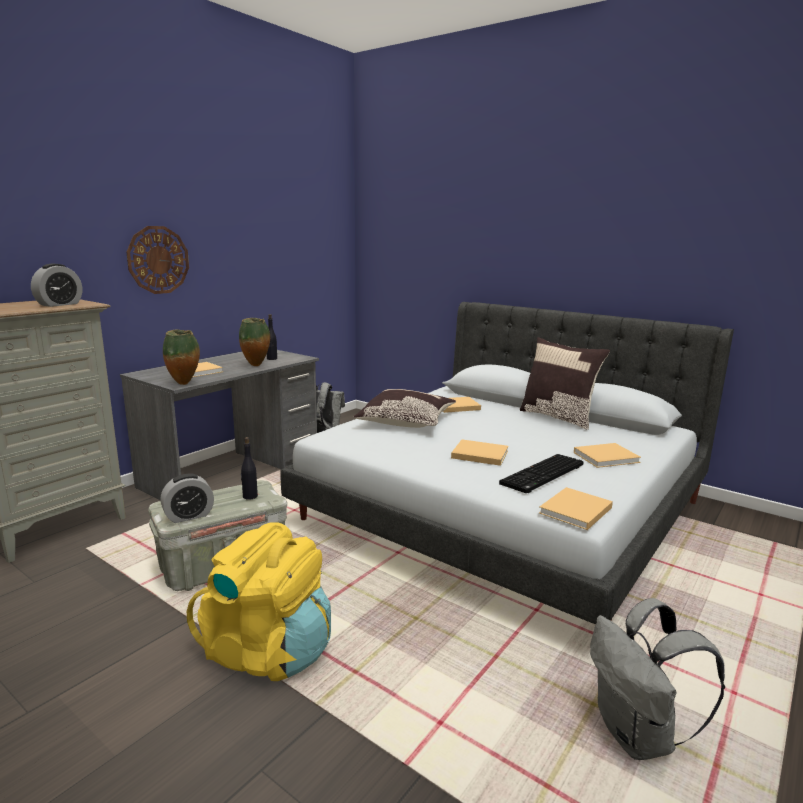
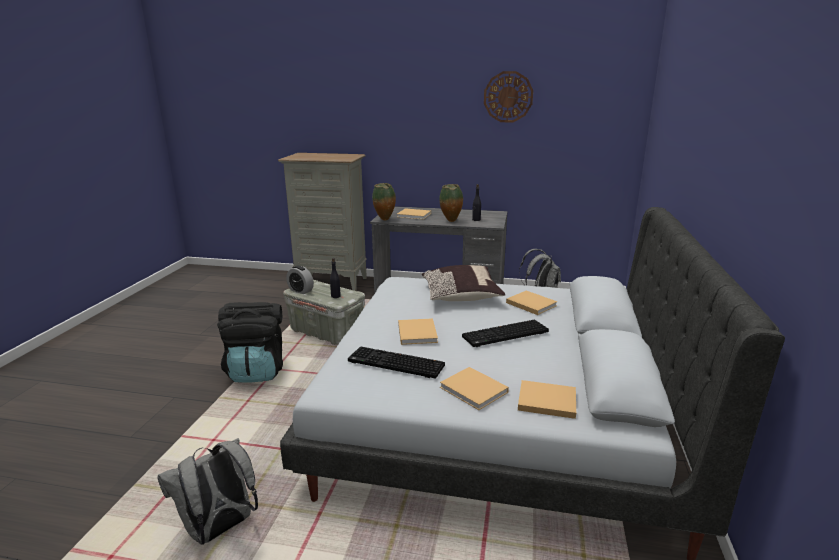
camera: 65 degrees right, 5 degrees up
(59, 304) = (335, 158): alarm clock -> none
(158, 260) = (425, 134): wall clock -> wall clock (508, 97)
(268, 651) = (257, 371): yellow backpack -> black backpack
(513, 427) = (505, 335): none -> keyboard
(558, 418) = (571, 353): pillow -> none
(574, 511) = (331, 386): beige book -> beige book (545, 401)

